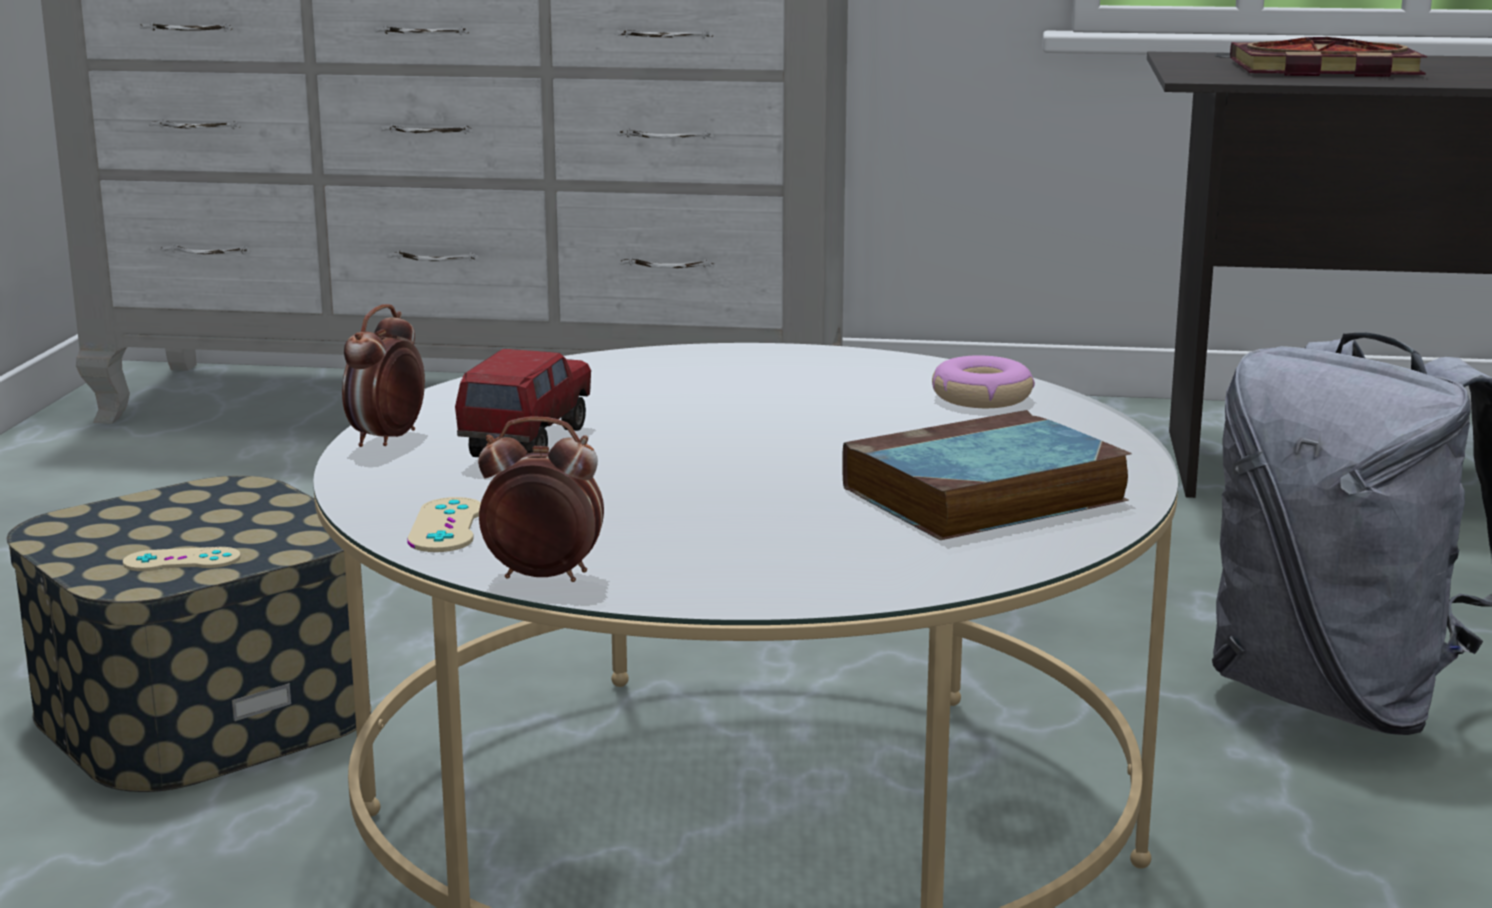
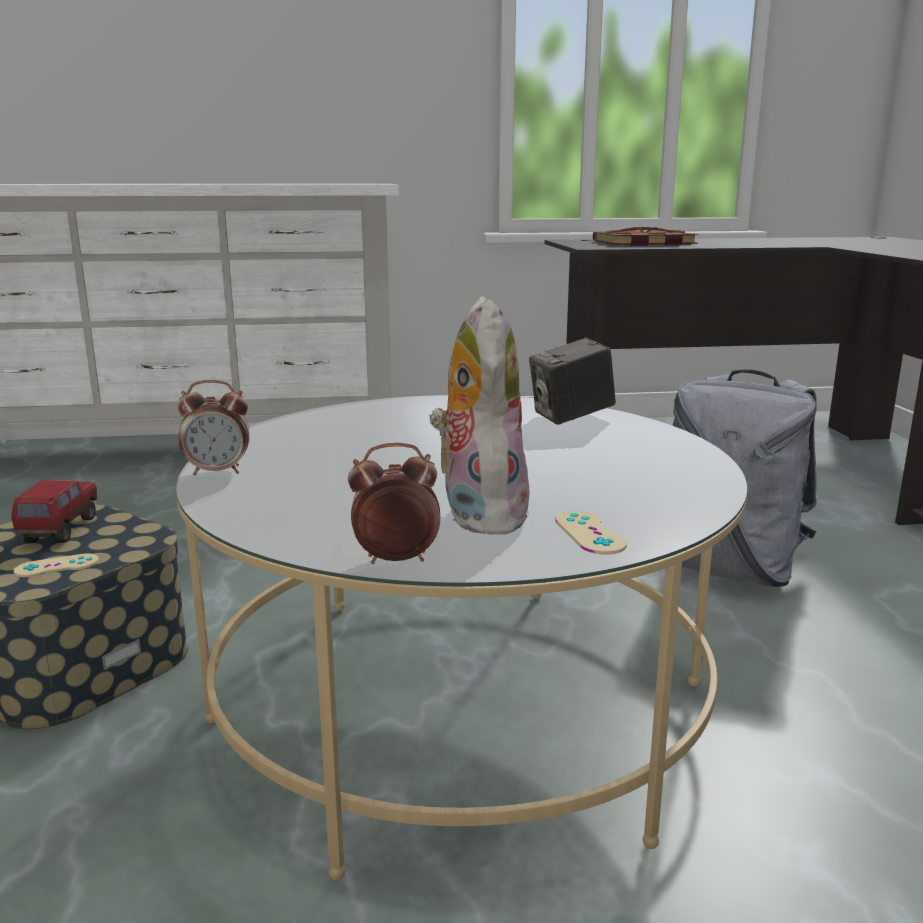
camera: 15 degrees left, 0 degrees up
(387, 440) = (218, 472): alarm clock -> alarm clock turned 105 degrees counterclockwise
(446, 526) = (299, 528): beige game controller -> beige game controller (589, 533)
(526, 444) = (316, 467): toy truck -> toy truck (60, 531)
(702, 530) = (478, 514): none -> plush toy
(981, 398) = (571, 417): donut -> camera
(981, 496) = (630, 475): book -> none

